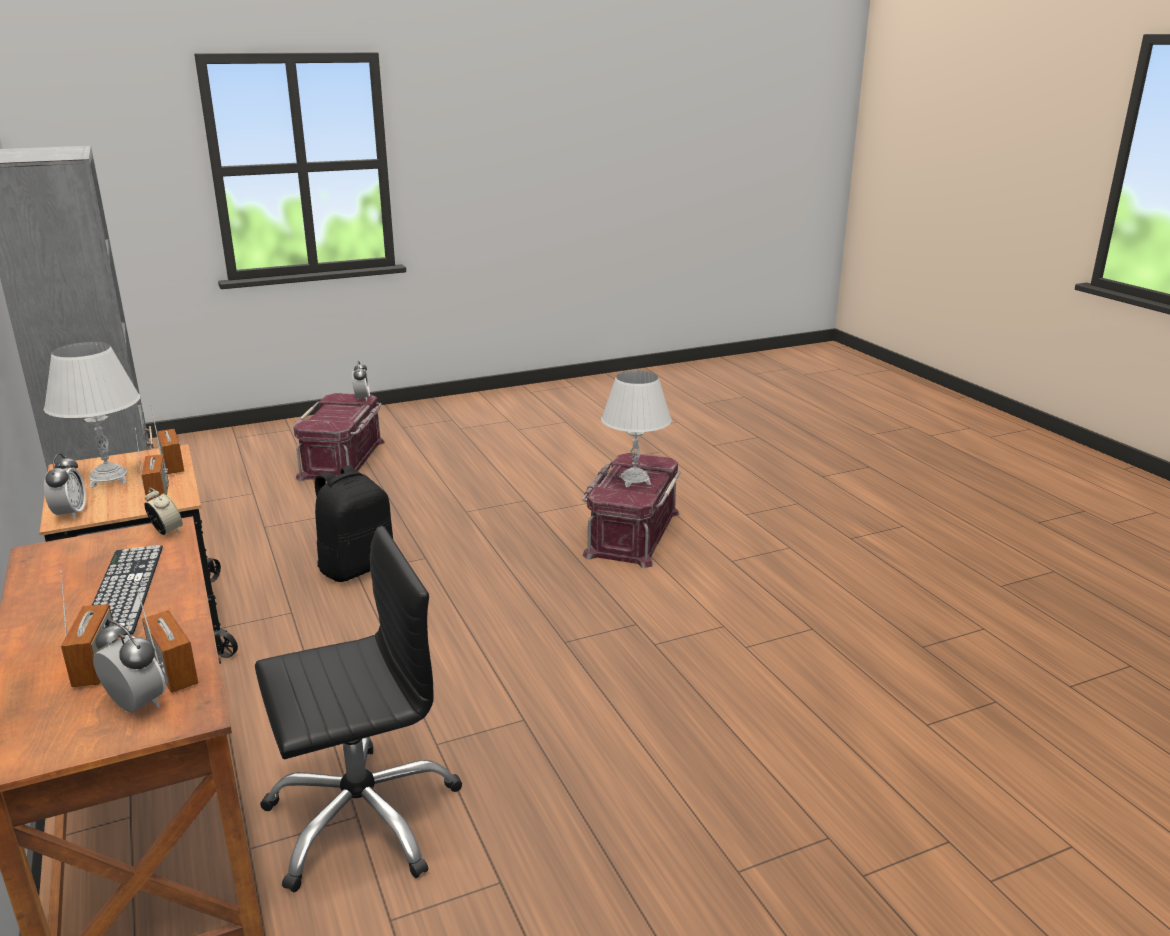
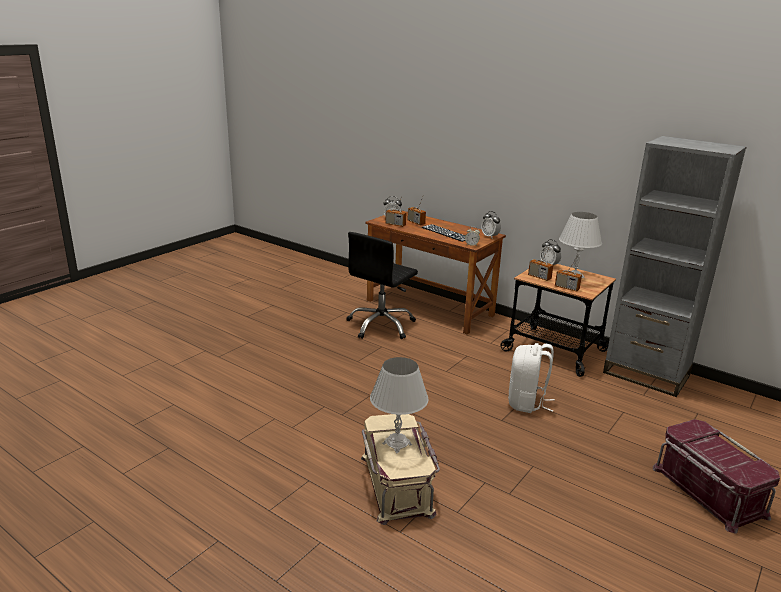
camera: 150 degrees right, 0 degrees up
(356, 567) = (527, 403): black backpack -> white backpack
(362, 398) = (741, 475): alarm clock -> alarm clock (490, 236)
(631, 533) = (398, 484): red storage box -> beige storage box

